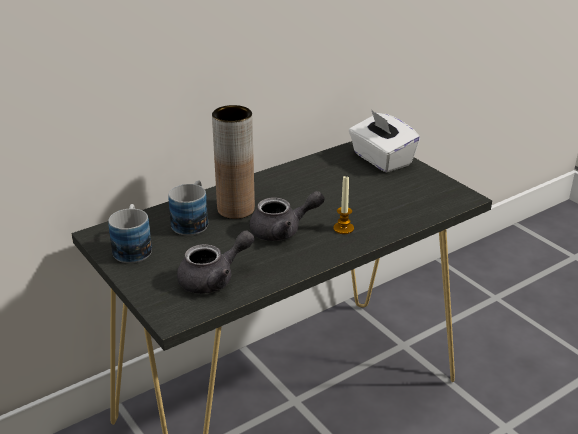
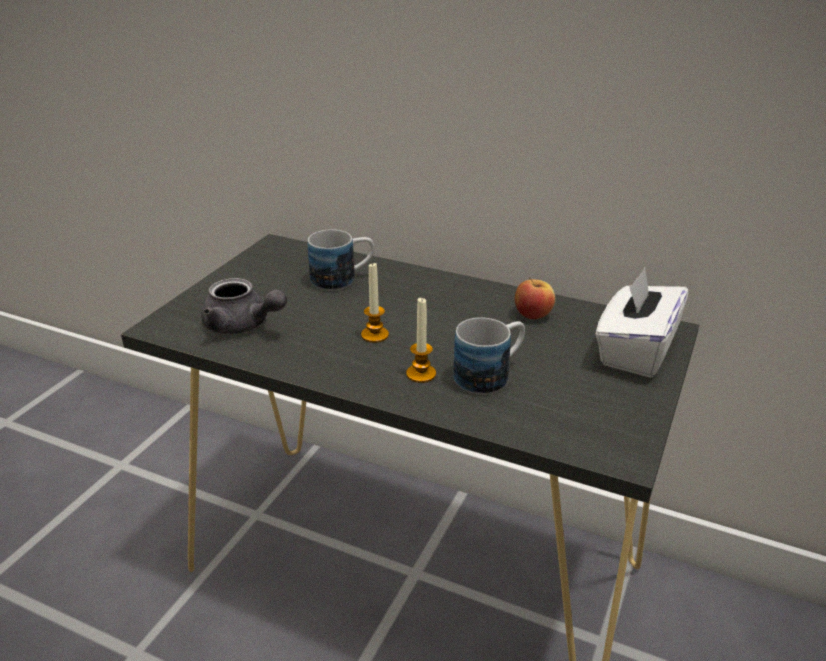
camera: 60 degrees right, 0 degrees up
(133, 247) = (267, 267): mug -> mug (490, 375)
(236, 209) = (391, 294): brown vase -> none
(283, 231) = (375, 335): grey teapot -> candle
(314, 173) = (532, 314): none -> apple

